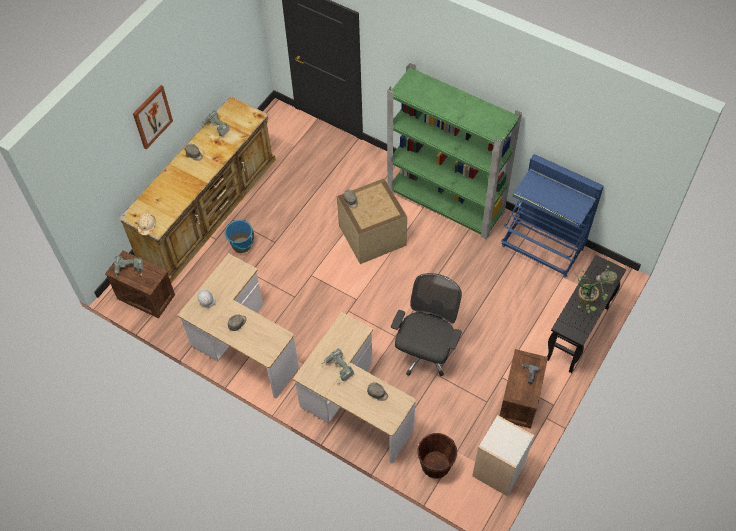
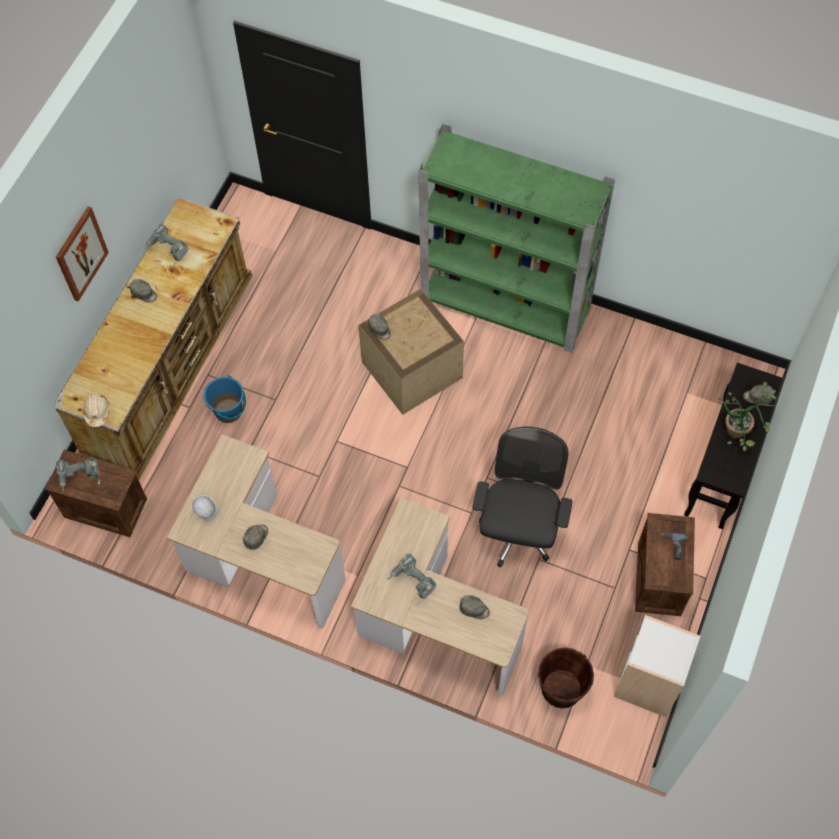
camera: 10 degrees left, 5 degrees up
(541, 249) = (650, 357): blue shoe rack -> none

